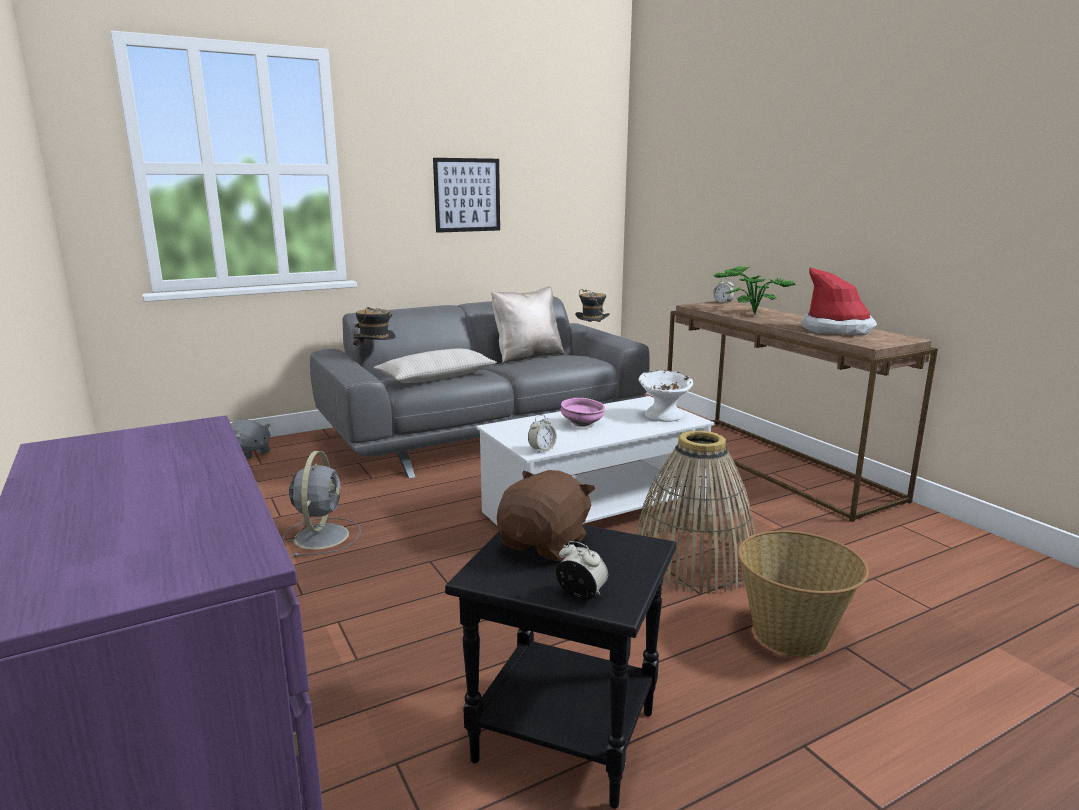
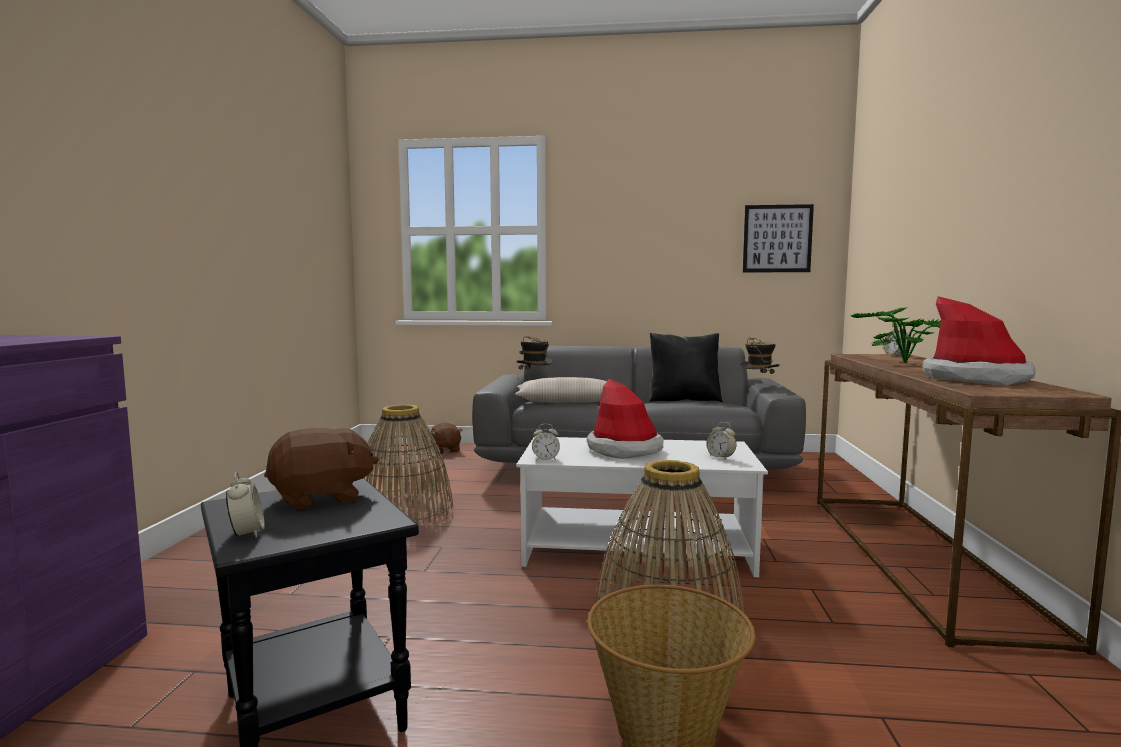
camera: 35 degrees right, 10 degrees down
(248, 453) = (445, 450): grey plush toy -> brown plush toy
(322, 535) = (403, 510): grey fan -> basket
(467, 195) = (662, 250): picture -> picture (777, 238)
(527, 356) = (684, 400): beige pillow -> black pillow
(582, 424) = (624, 449): pink bowl -> hat
(663, 416) = (720, 457): white bowl -> alarm clock

